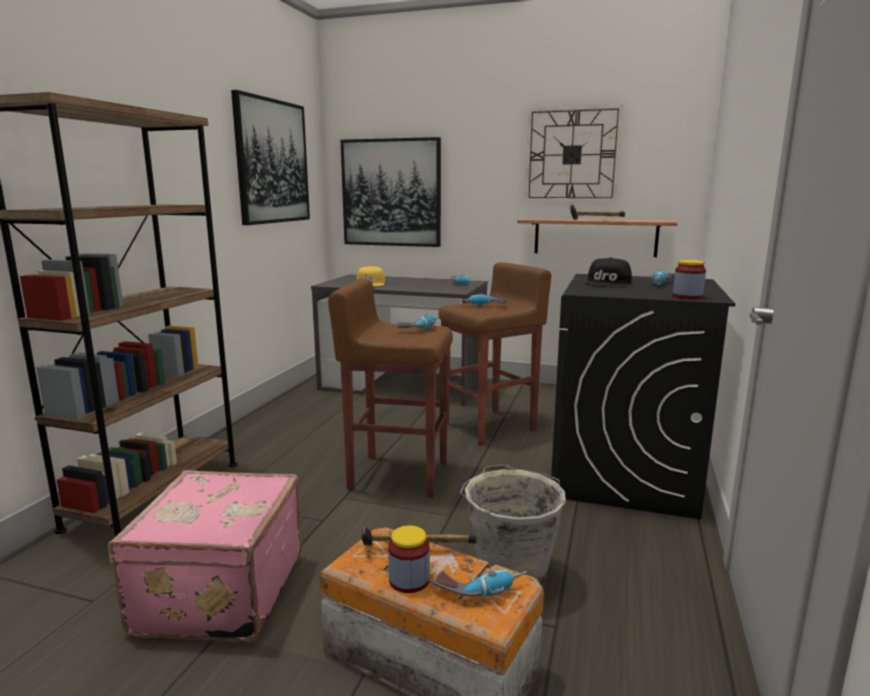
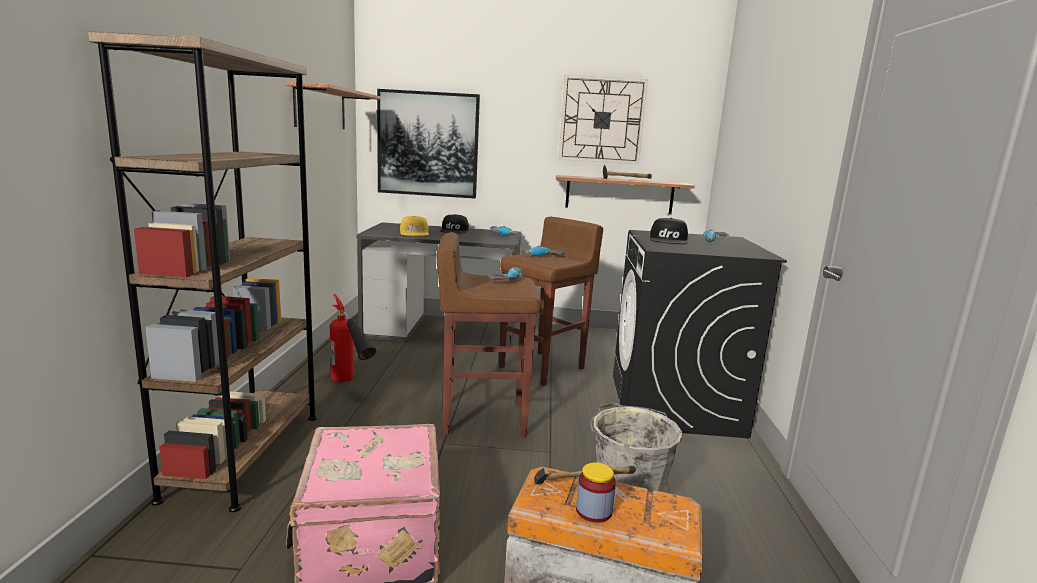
camera: 15 degrees left, 0 degrees up
(272, 162) = (321, 108): picture -> shelf
(285, 435) = (351, 385): none -> fire extinguisher
(415, 281) = (455, 230): none -> black cap
(480, 589) = (656, 512): power drill -> none
(687, 297) = (745, 254): jar -> none

